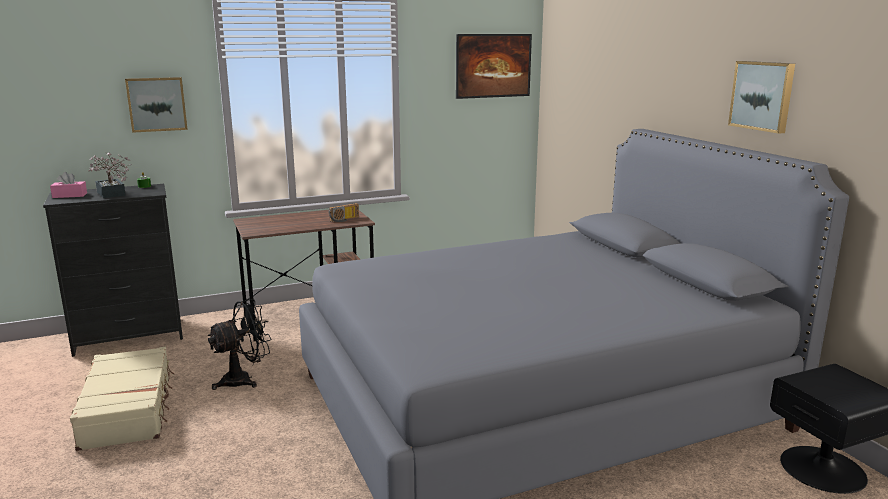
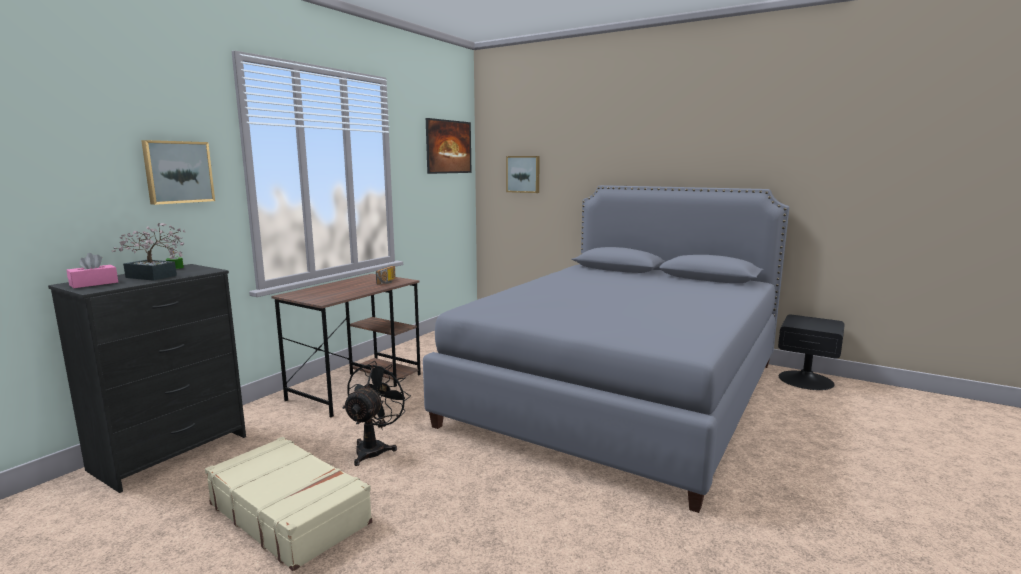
camera: 35 degrees left, 5 degrees down
(762, 96) = (710, 151): picture -> picture (523, 174)

